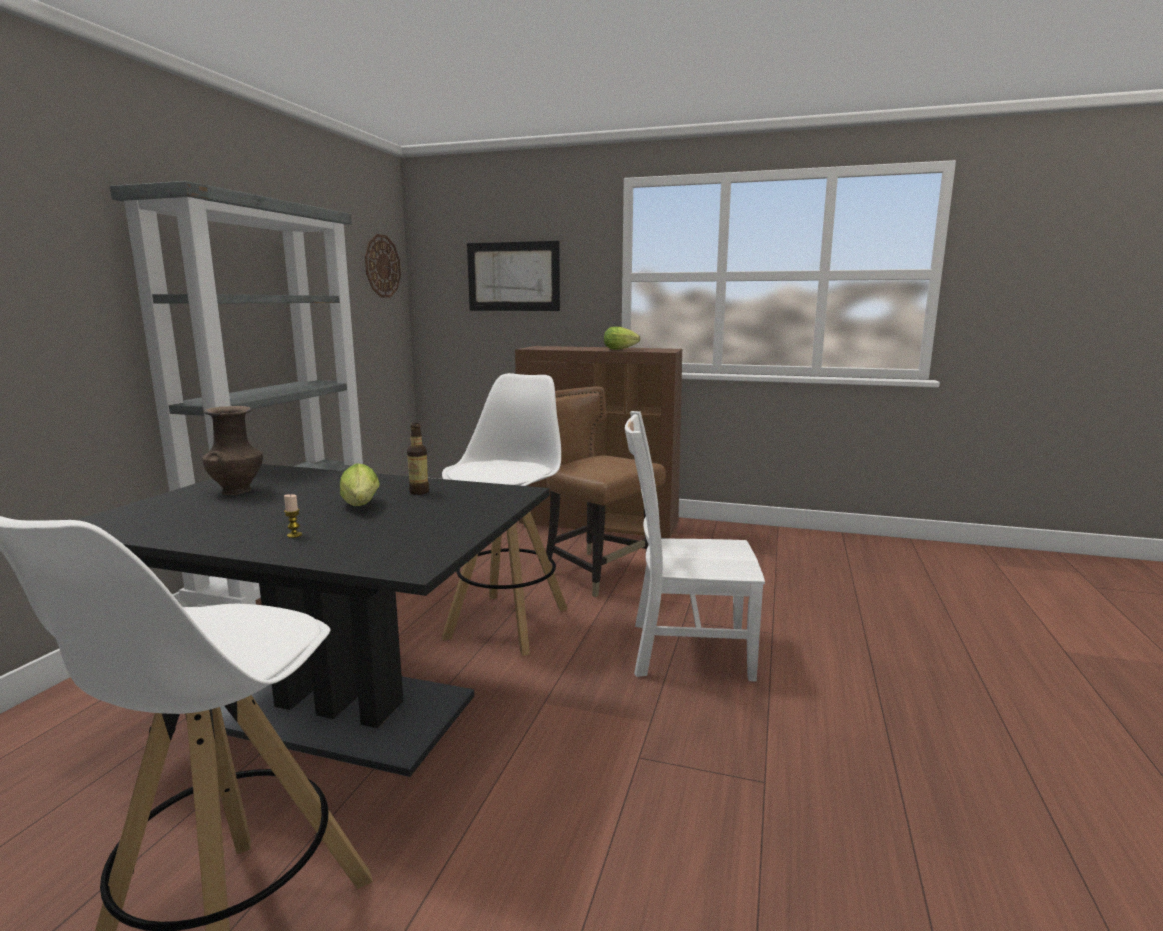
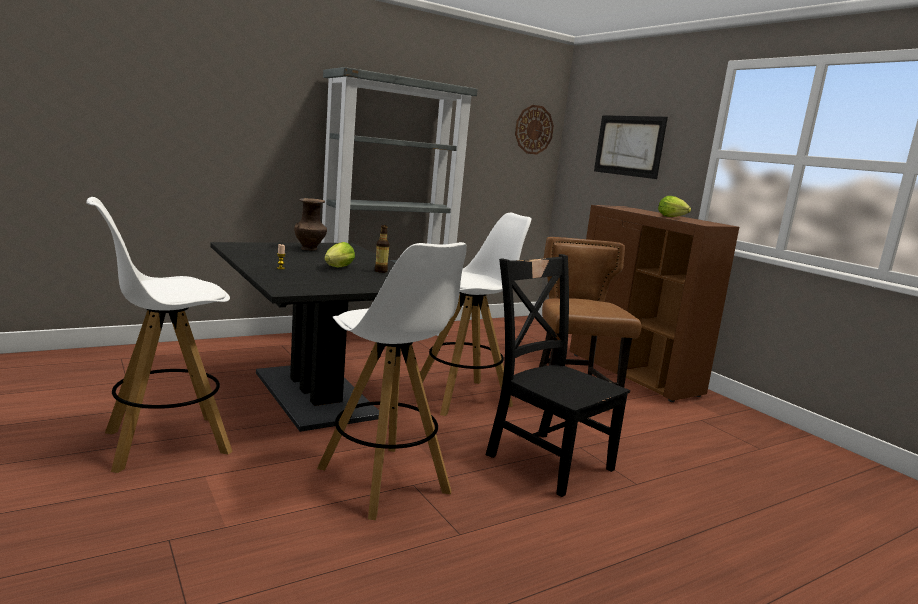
camera: 40 degrees right, 0 degrees up
(608, 774) = (384, 481): none -> white stool
(684, 650) = (546, 459): white chair -> black chair

